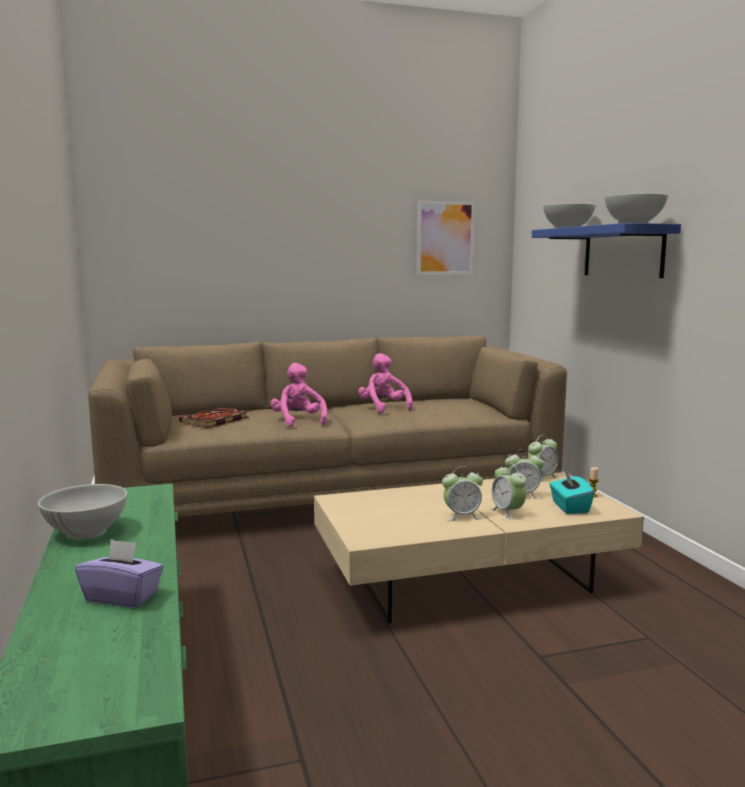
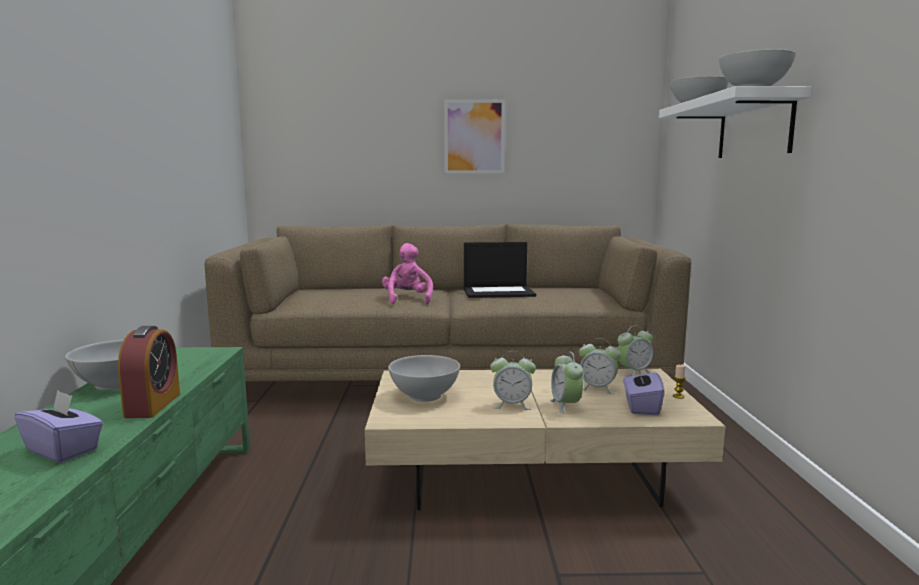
camera: 15 degrees right, 0 degrees up
(155, 548) = (153, 405): none -> alarm clock
(214, 420) = (331, 295): book -> none
(377, 516) = (425, 396): none -> white bowl
(383, 408) = (499, 292): pink plush toy -> laptop
(445, 238) = (587, 127): picture -> picture (474, 137)
(569, 507) = (641, 407): turquoise tissue box -> purple tissue box
(623, 252) = (754, 128): blue shelf -> white shelf

